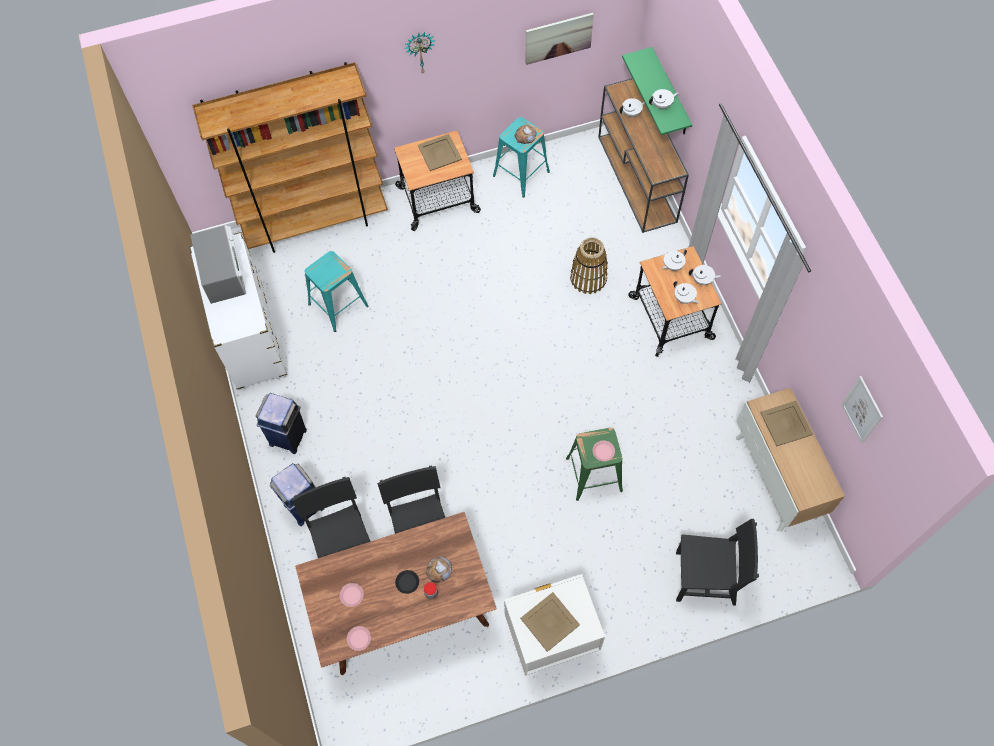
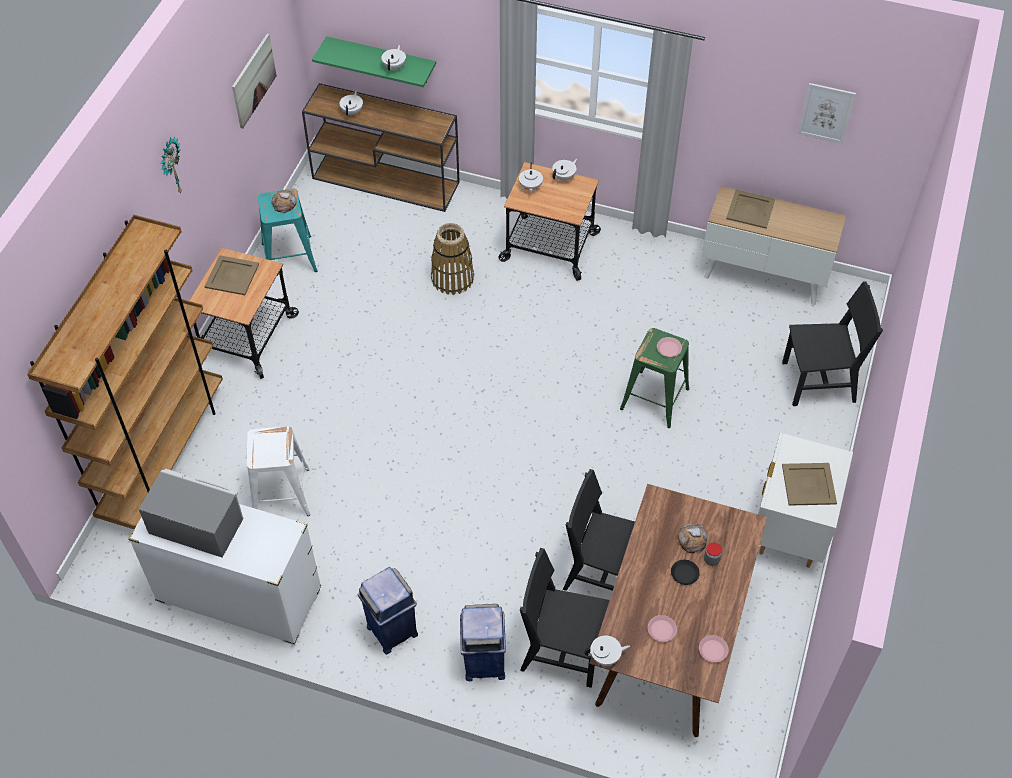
camera: 55 degrees left, 10 degrees down
(338, 304) = (280, 494): turquoise stool -> white stool
(684, 298) = (570, 200): white teapot -> white teapot (605, 657)
(705, 578) = (819, 382): black chair -> black chair turned 45 degrees clockwise

